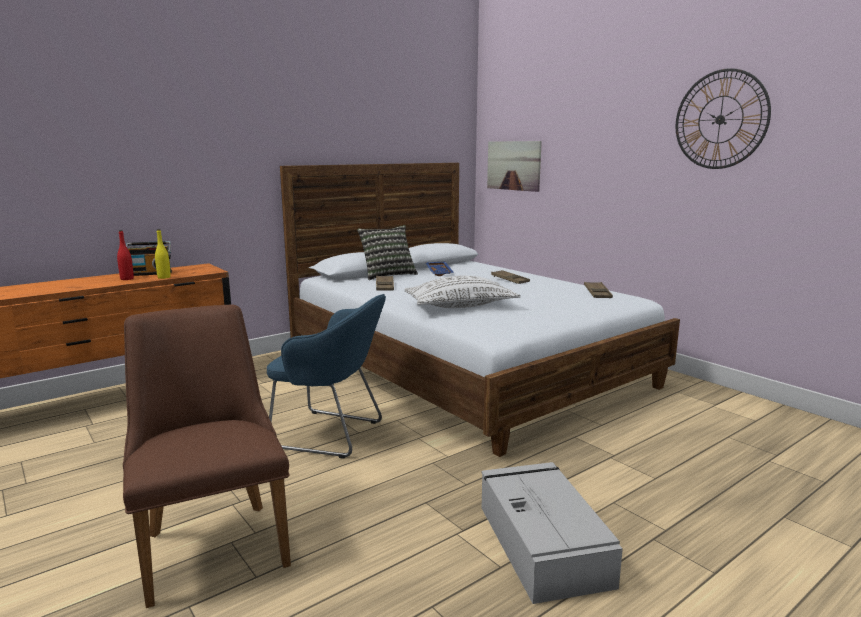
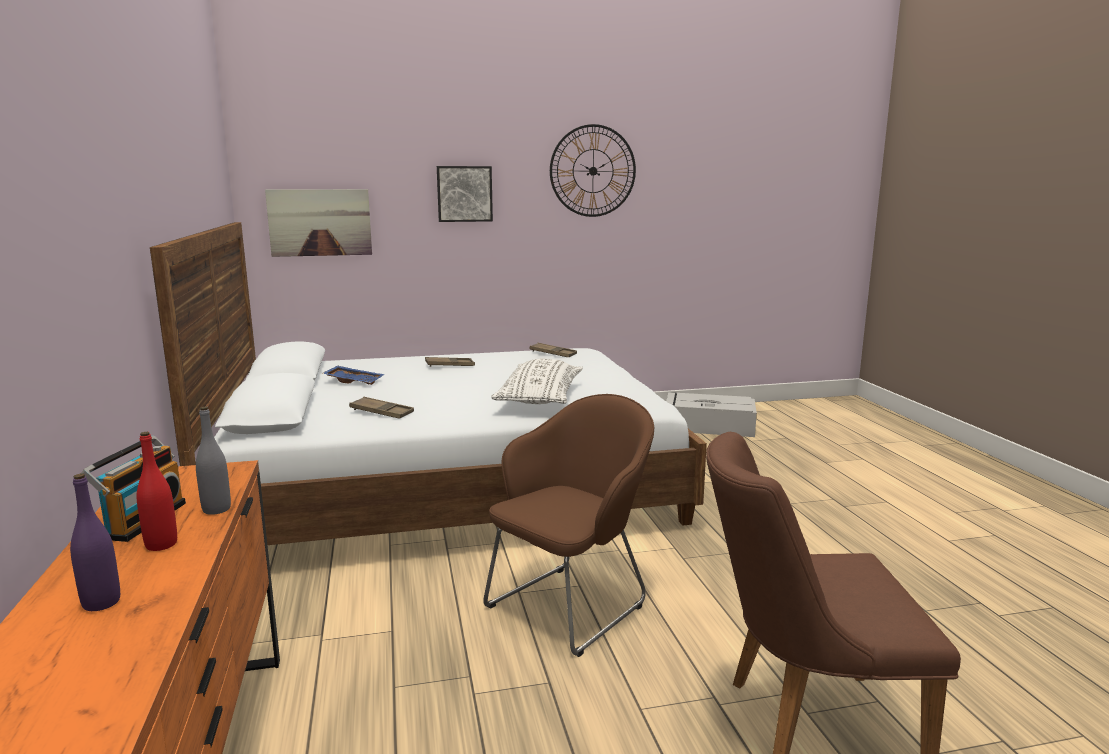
camera: 65 degrees left, 0 degrees up
(77, 283) = (101, 603): none -> purple bottle
(164, 277) = (216, 509): yellow bottle -> grey bottle
(332, 435) = (572, 604): blue armchair -> brown armchair
(387, 275) = (315, 403): pillow -> none
(542, 542) = (841, 544): grey storage box -> grey storage box (707, 426)
(603, 144) = (464, 194): none -> picture

